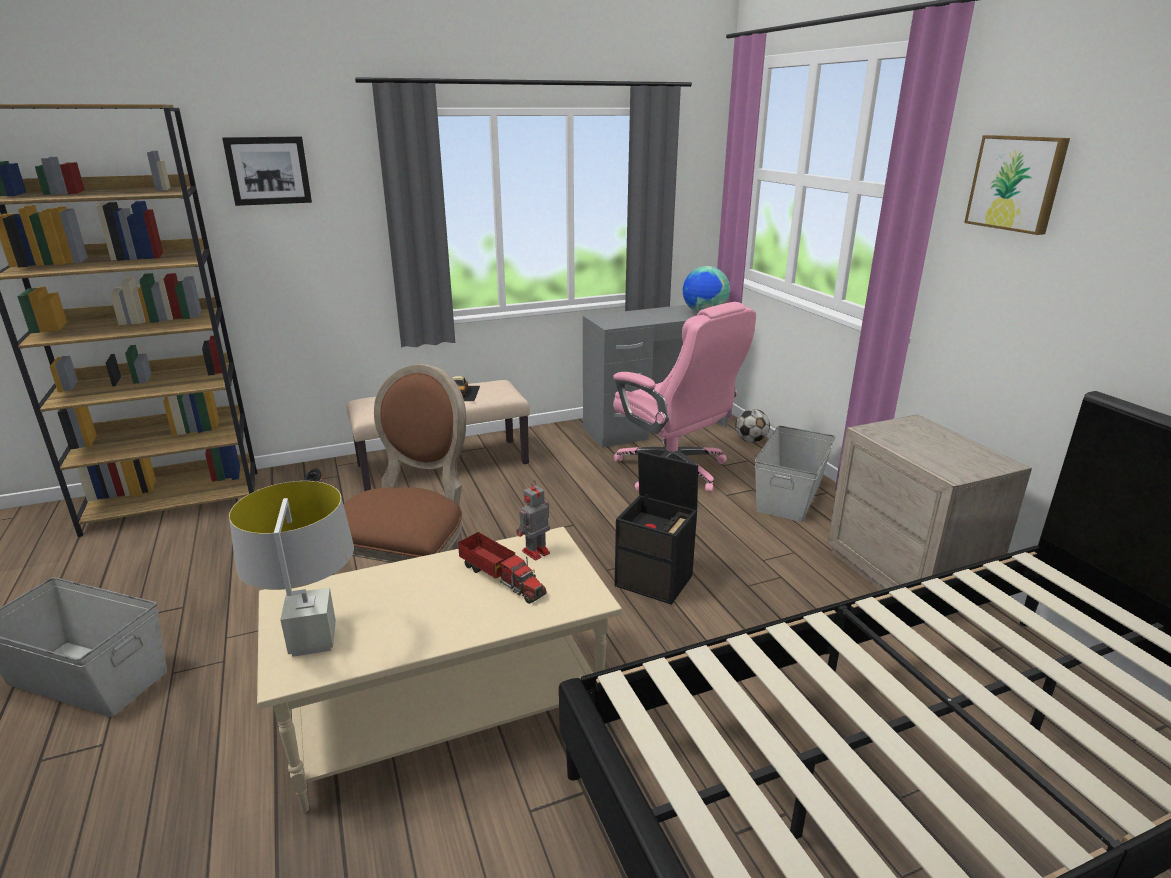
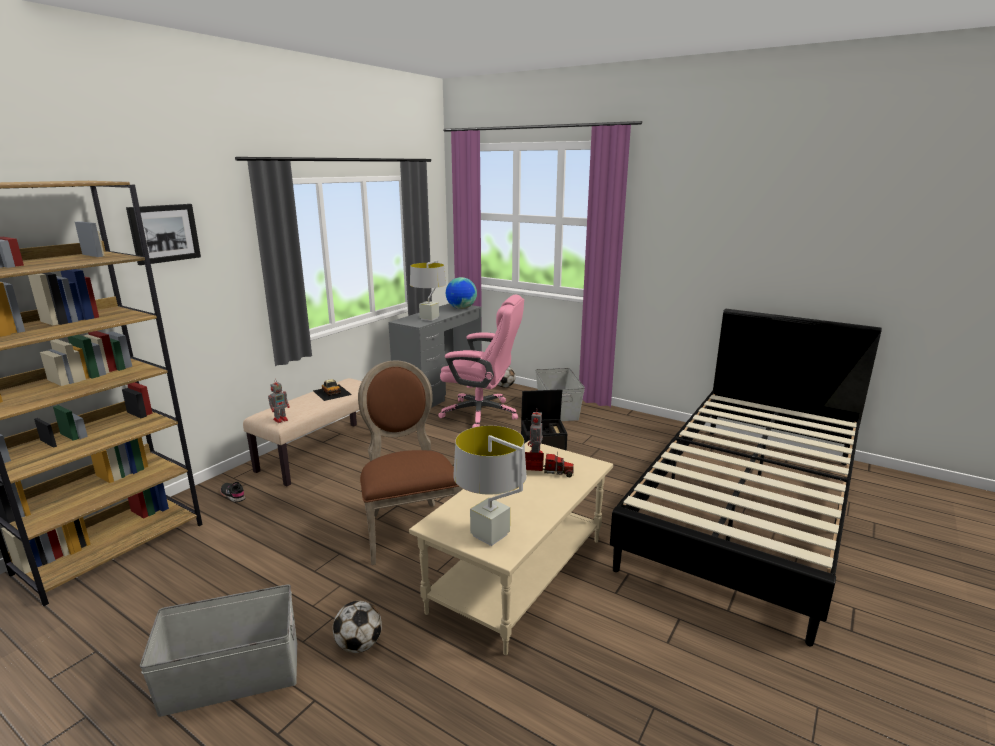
camera: 35 degrees left, 5 degrees down
(204, 706) = (359, 645): none -> football
(368, 411) = (281, 419): none -> toy robot
(637, 320) = (429, 319): none -> grey table lamp
(906, 575) = (649, 429): beige nightstand -> none
(1017, 183) = (663, 214): picture -> none

